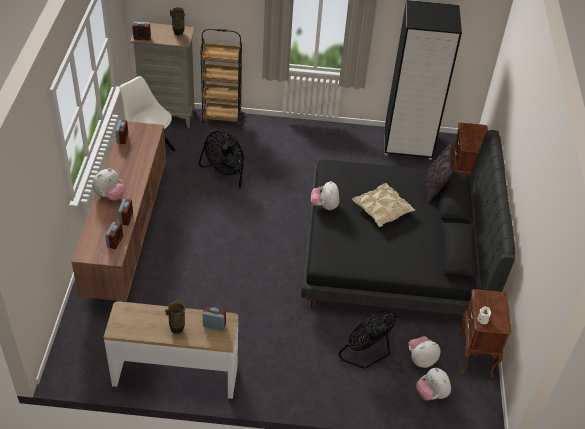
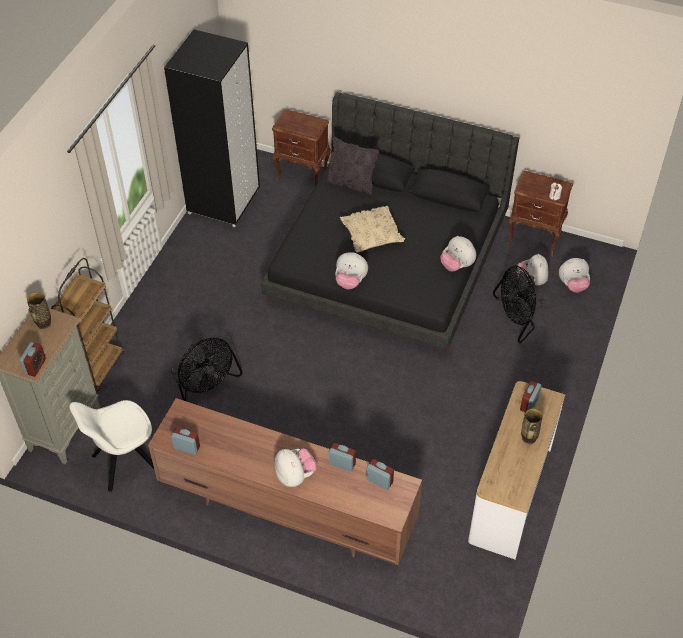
camera: 70 degrees left, 5 degrees up
(373, 271) = (457, 265): none -> plush toy

